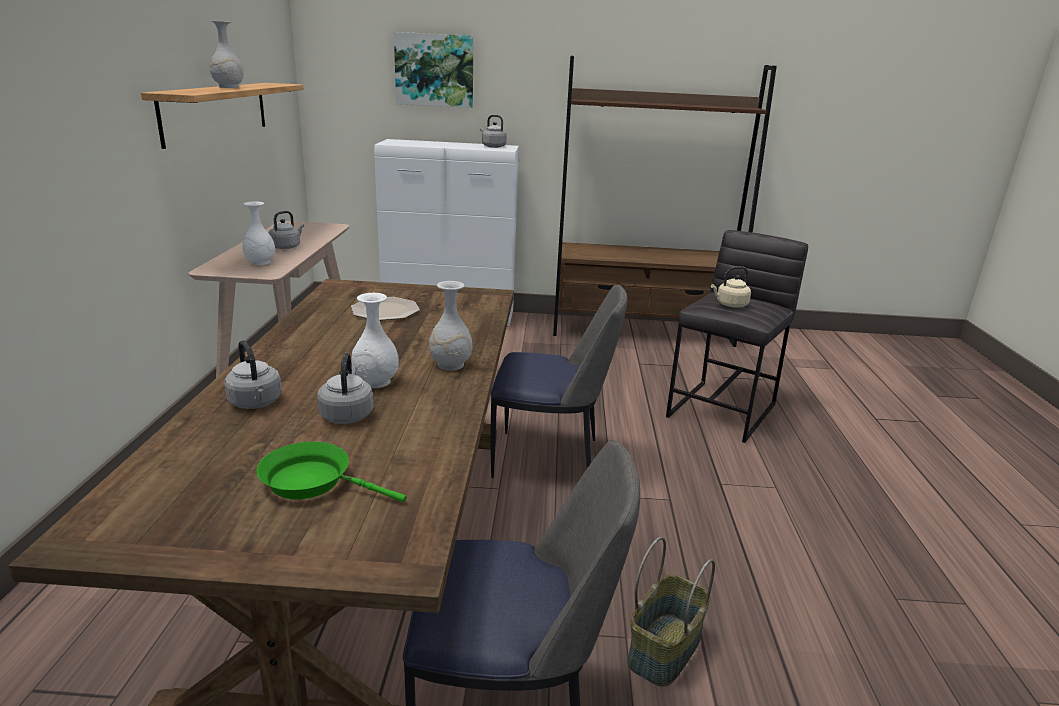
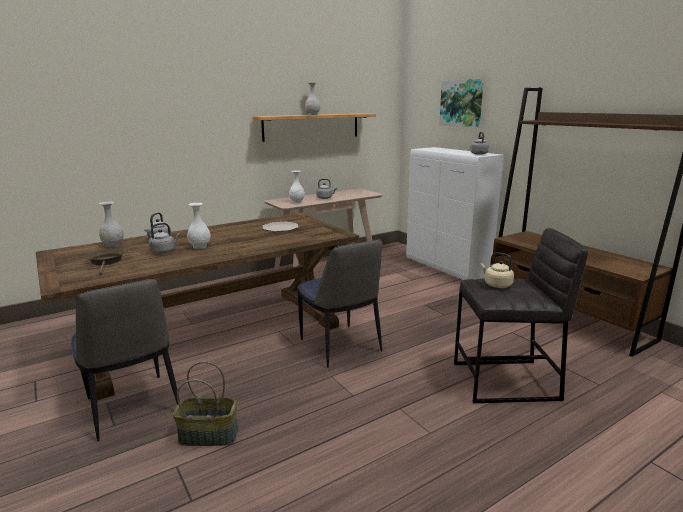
camera: 55 degrees right, 5 degrees down
(313, 482) = (106, 262): green frying pan -> brown frying pan
(450, 365) = (235, 250): white vase -> white vase (113, 244)

